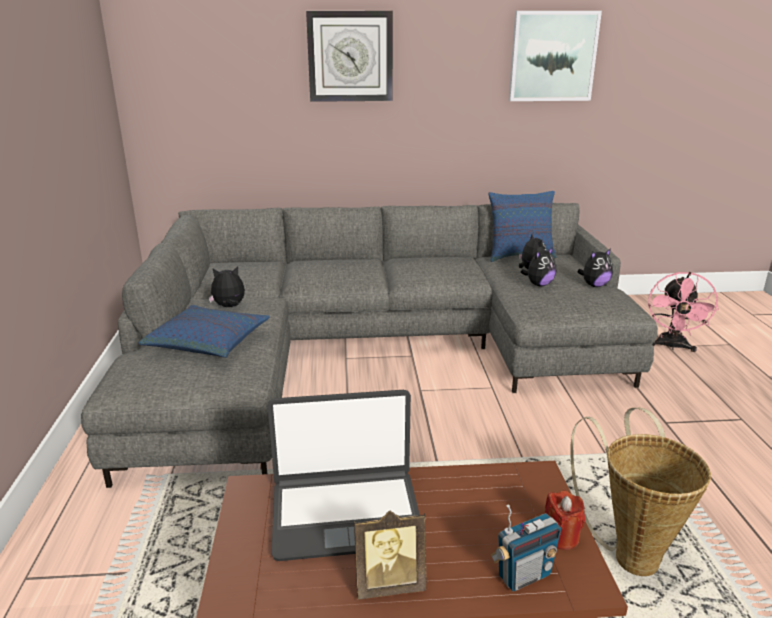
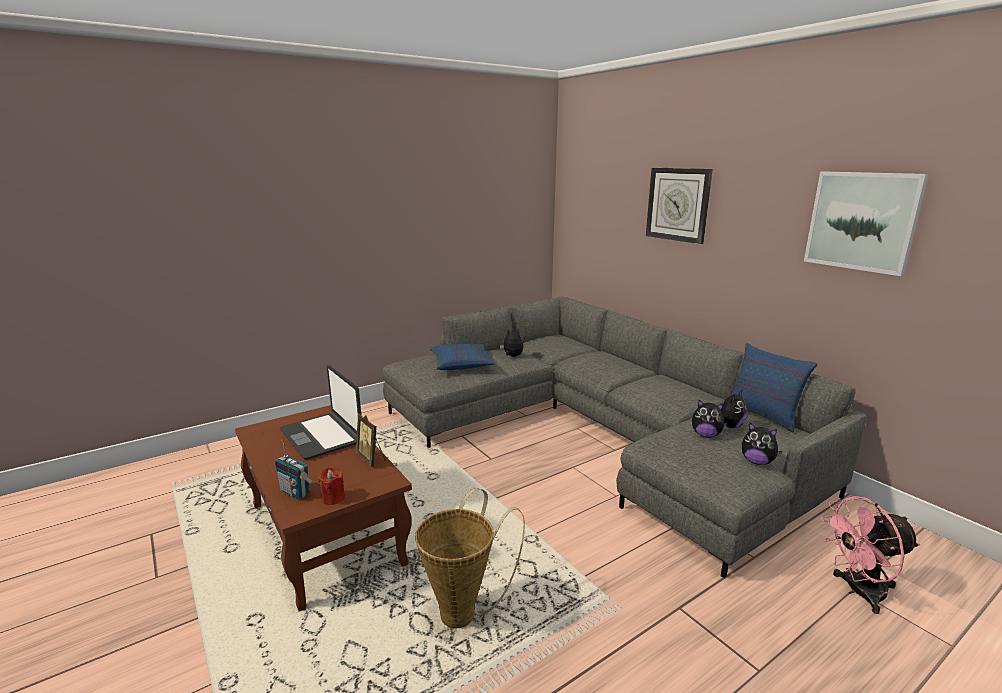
camera: 60 degrees right, 5 degrees down
(389, 584) = (276, 459): picture frame -> picture frame (371, 459)

